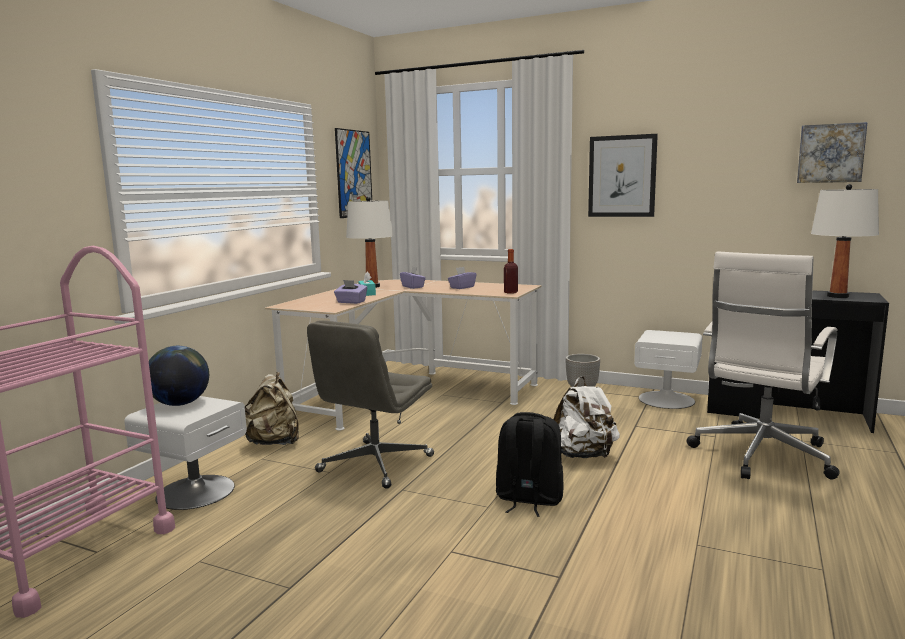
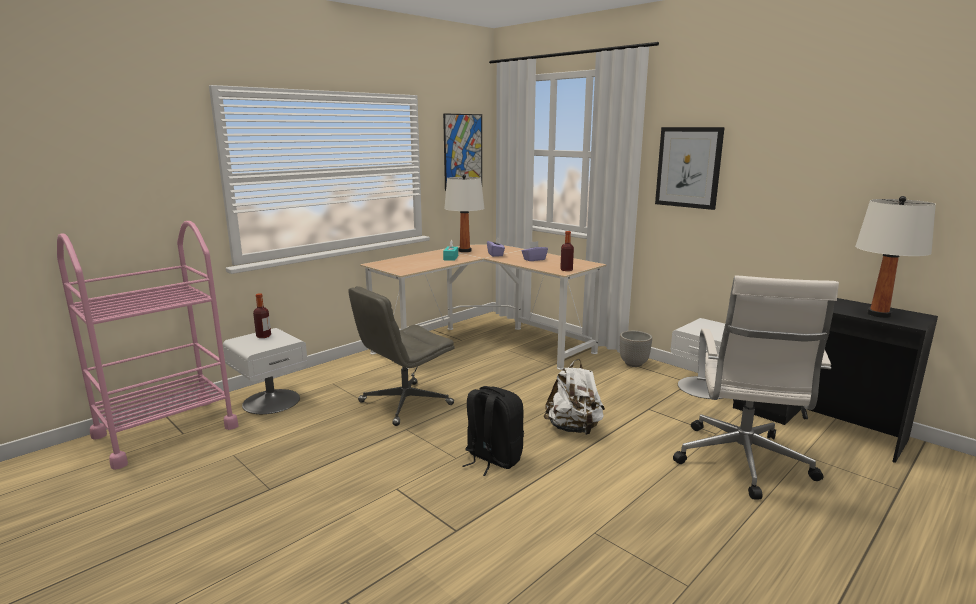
camera: 20 degrees right, 5 degrees up
(180, 404) = (263, 336): globe -> bottle
(274, 442) = (351, 371): beige backpack -> none
(351, 302) = (426, 266): purple tissue box -> none
(760, 456) = (741, 462): white office chair -> white office chair turned 45 degrees counterclockwise
(830, 153) = (901, 158): picture -> none

